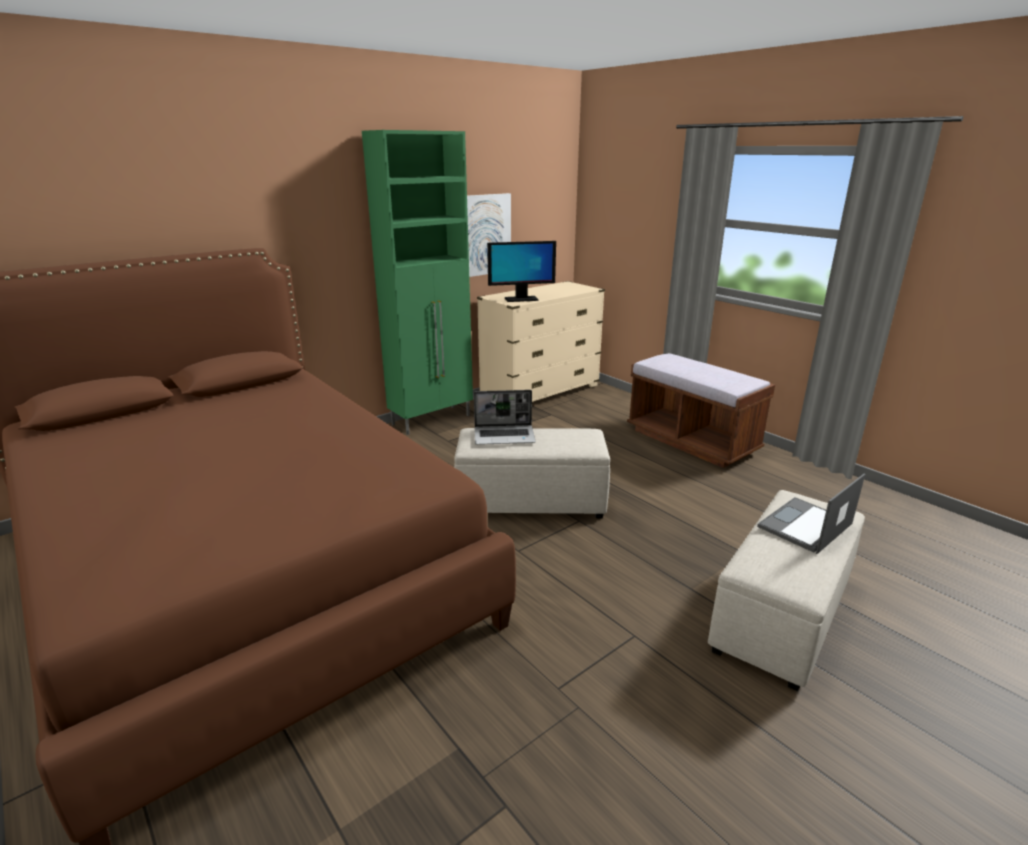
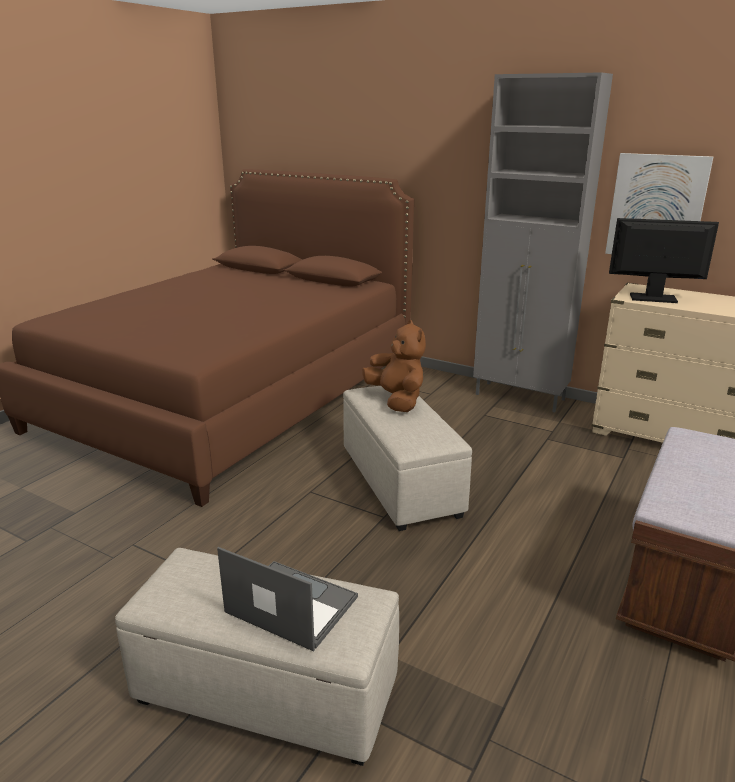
camera: 70 degrees right, 0 degrees up
(432, 420) = (520, 397): green cabinet -> grey cabinet
(505, 436) = (397, 400): laptop -> brown plush toy
(521, 299) = (653, 298): monitor -> monitor turned 135 degrees clockwise

